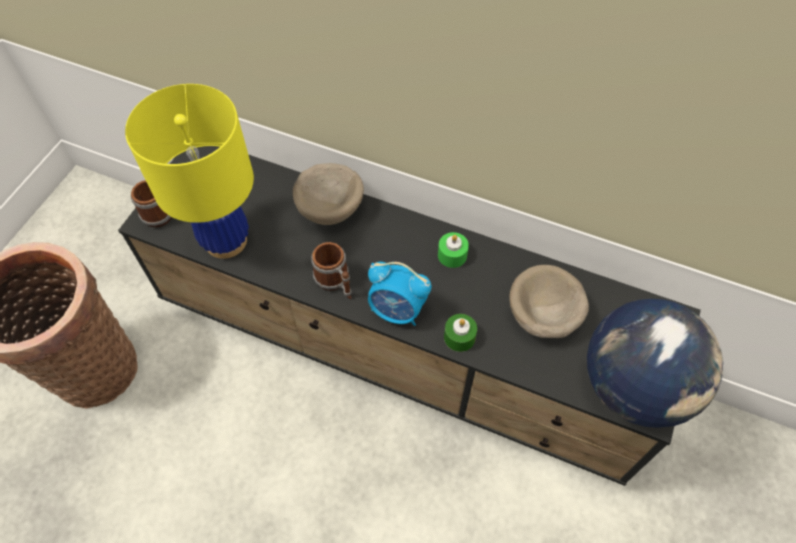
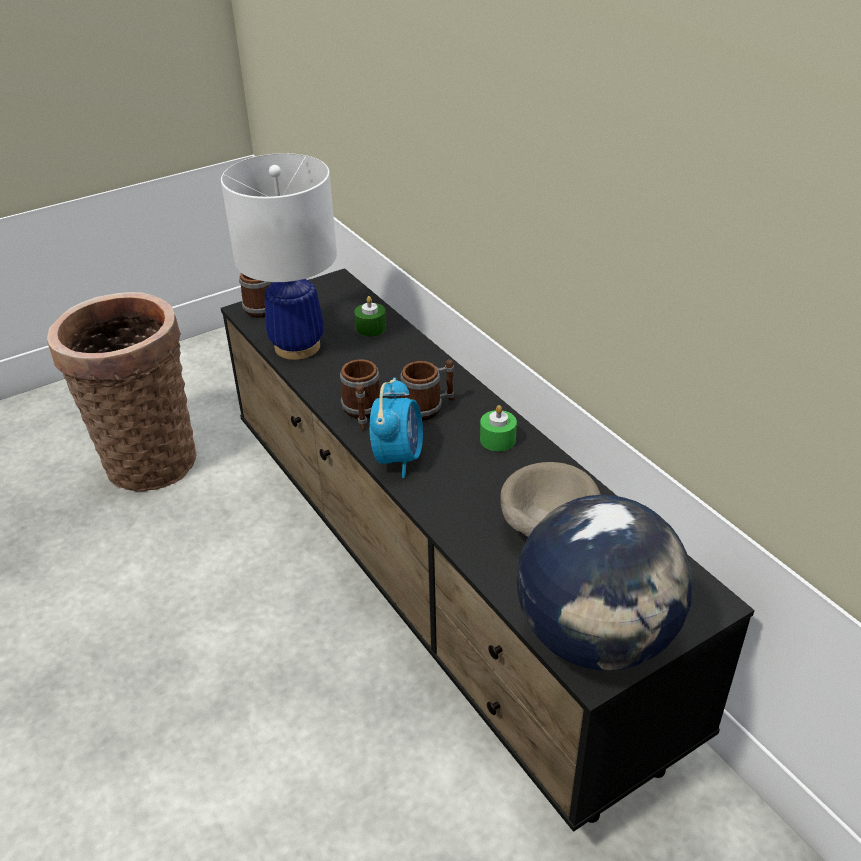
camera: 35 degrees right, 20 degrees down
(225, 240) = (297, 346): yellow table lamp -> white table lamp
(331, 207) = (415, 359): beige bowl -> none
(380, 250) = (428, 407): none -> mug
(397, 310) = (398, 458): alarm clock -> alarm clock turned 135 degrees counterclockwise
(459, 337) = (439, 505): green candle -> green candle (371, 328)

